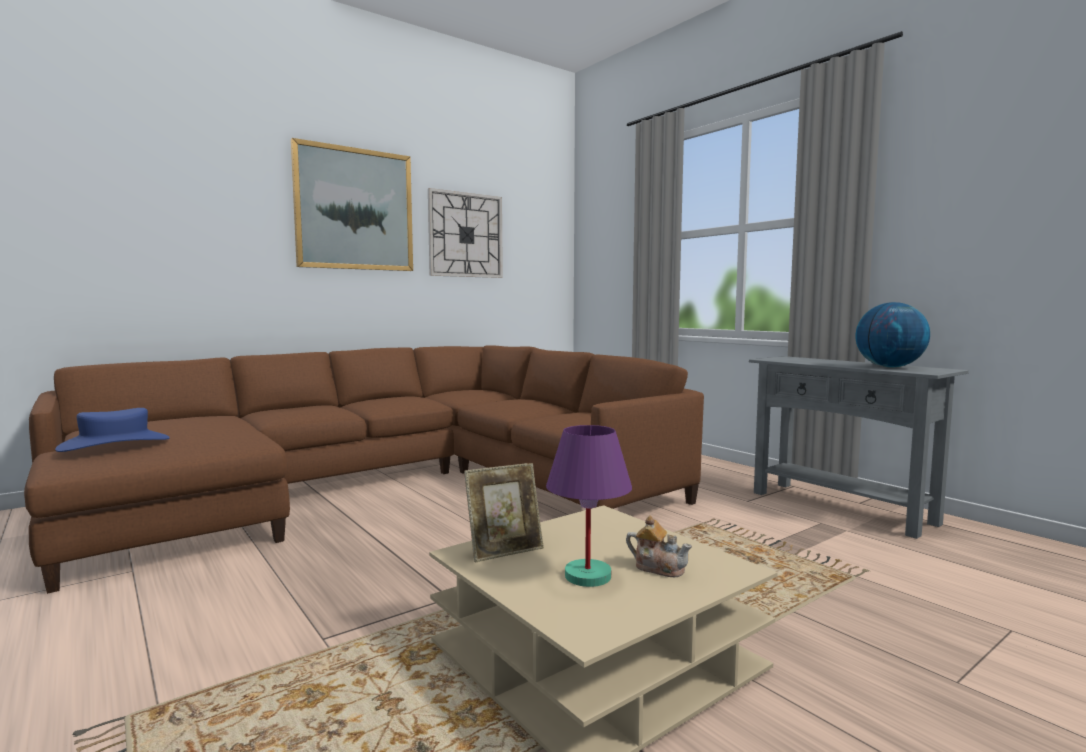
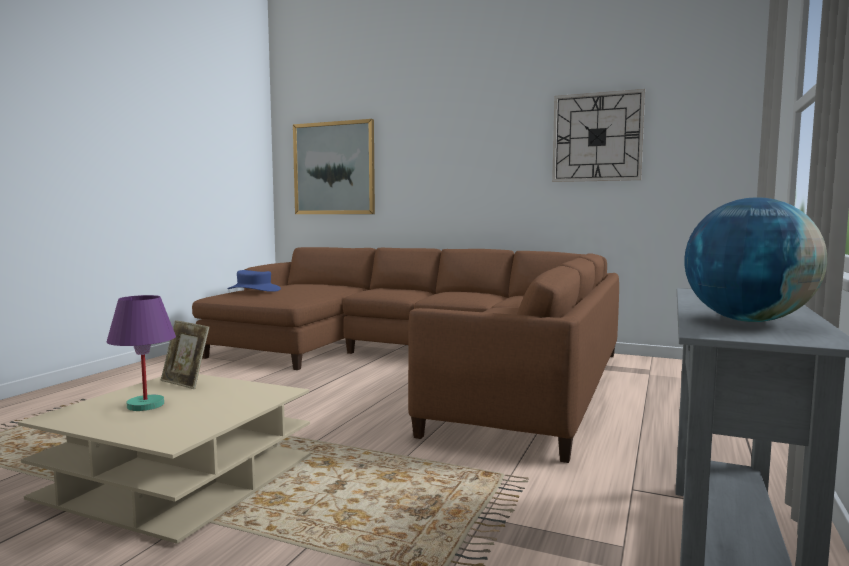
camera: 60 degrees right, 0 degrees up
(354, 209) = (484, 128): picture -> picture (334, 168)
(658, 567) = (168, 419): teapot -> none

